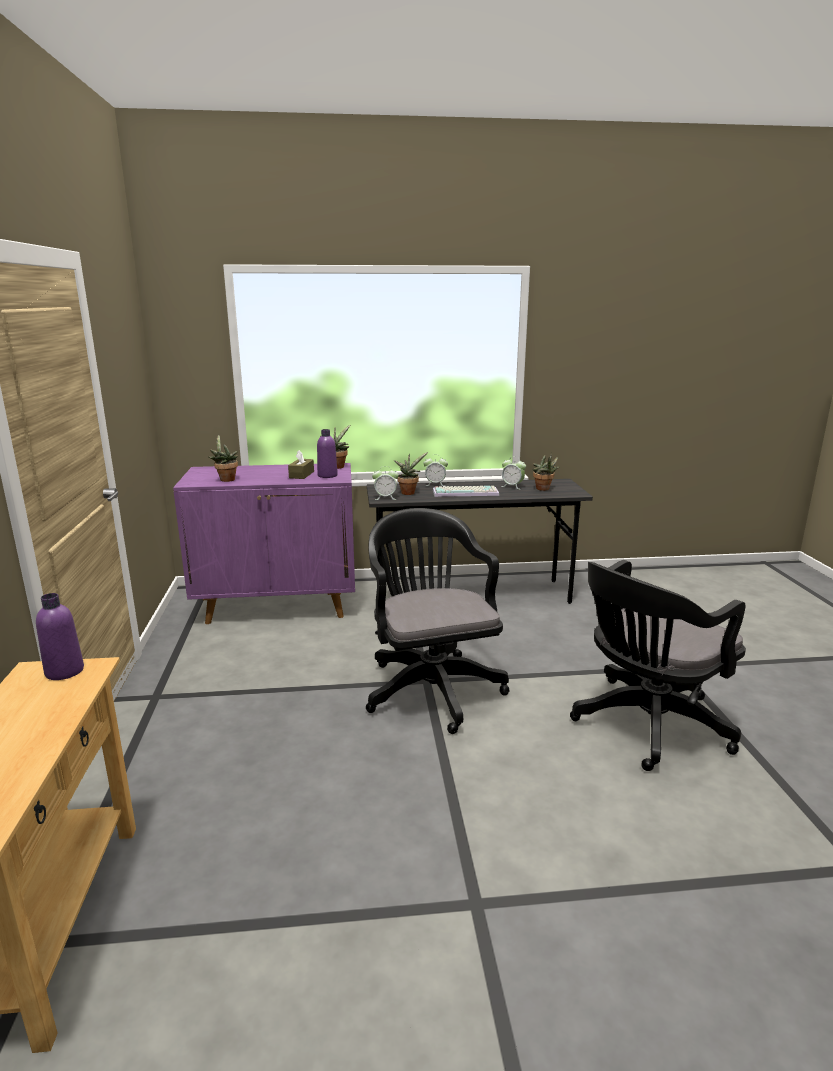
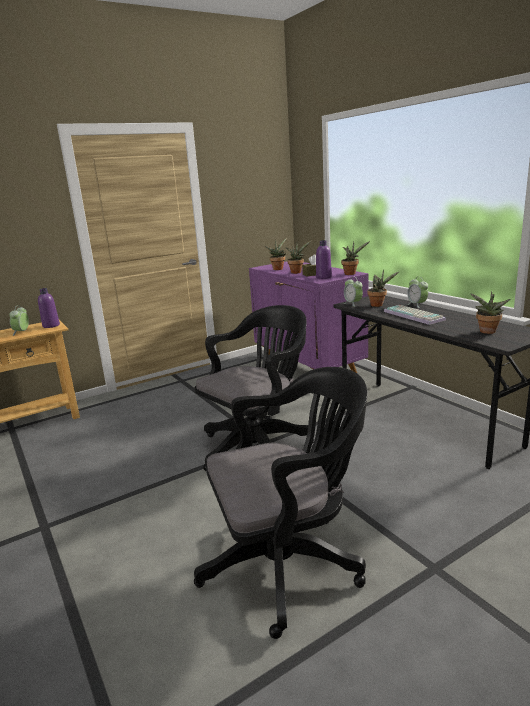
camera: 65 degrees right, 0 degrees up
(270, 477) = (297, 272): none -> potted plant
(512, 486) = (468, 322): alarm clock -> alarm clock (22, 332)
(645, 726) = (288, 564): black office chair -> black office chair turned 135 degrees clockwise

